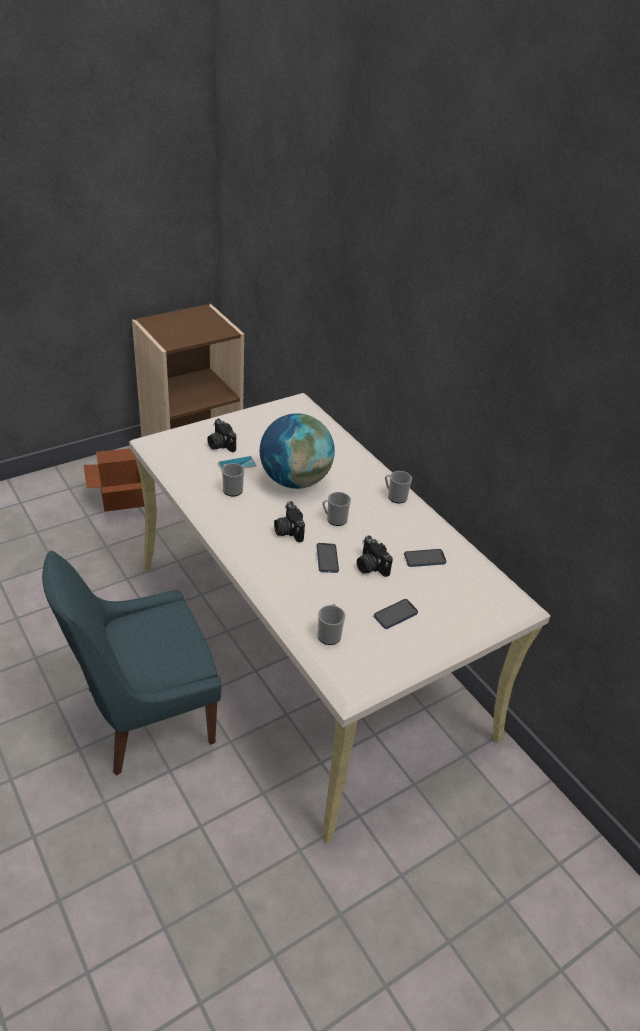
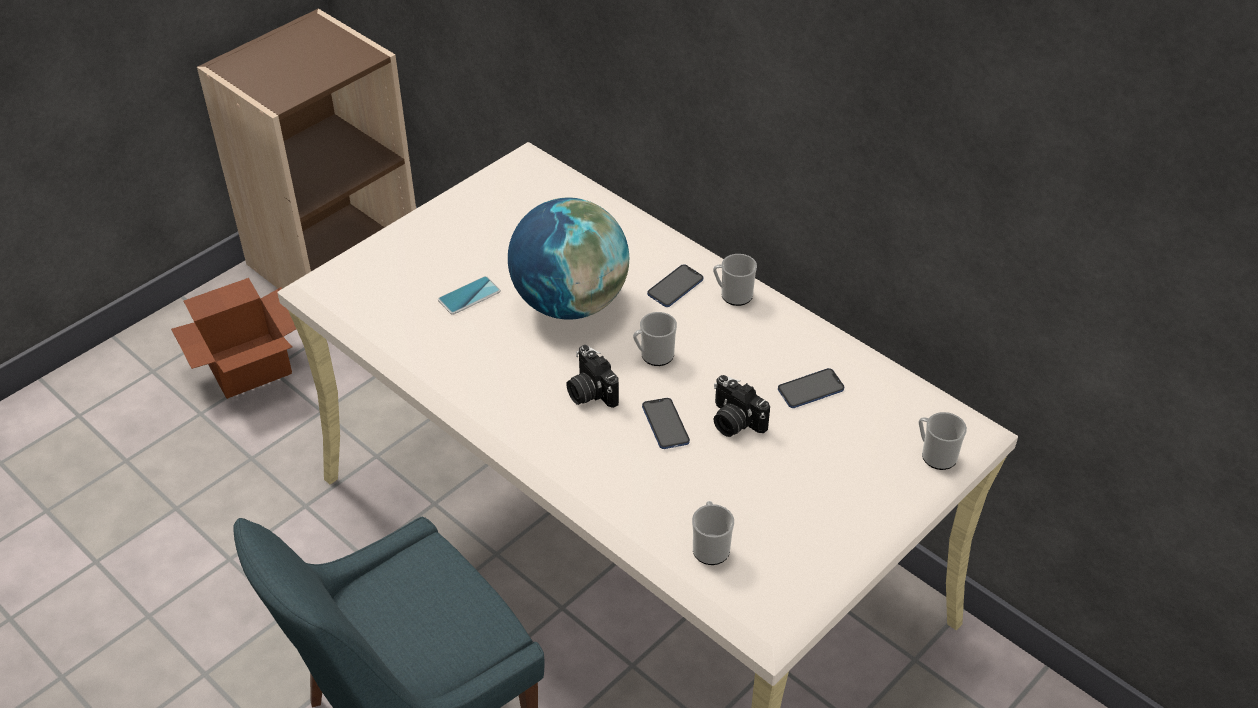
camera: 10 degrees left, 5 degrees up
(220, 445) = (429, 267): camera -> none
(231, 489) = (475, 341): mug -> mug (935, 455)
(395, 615) = (797, 492): phone -> phone (675, 287)

